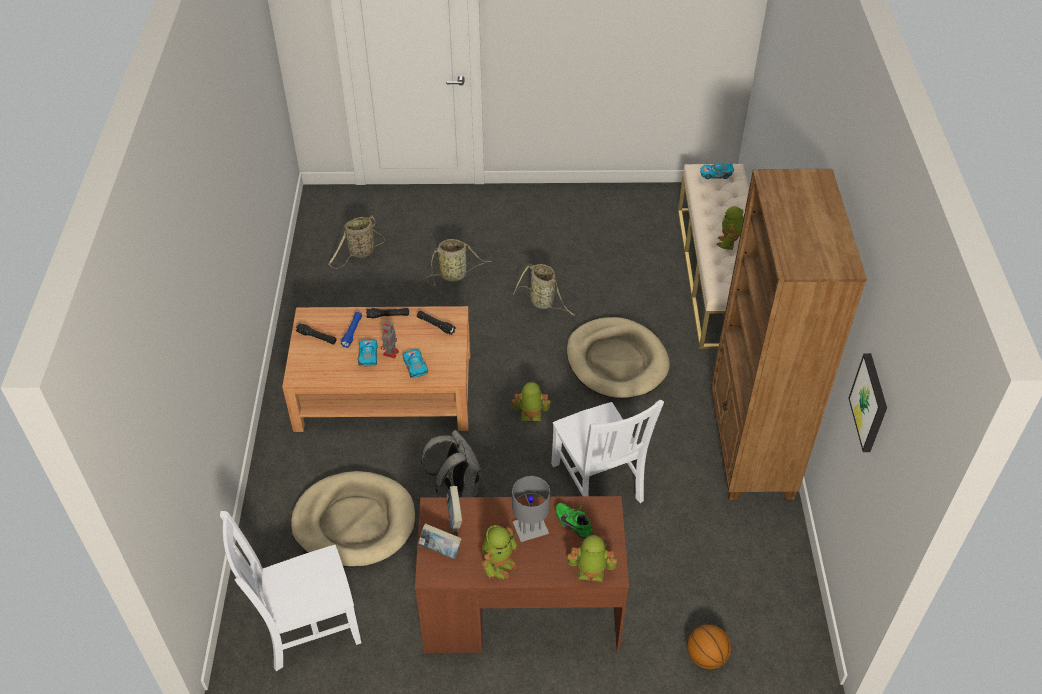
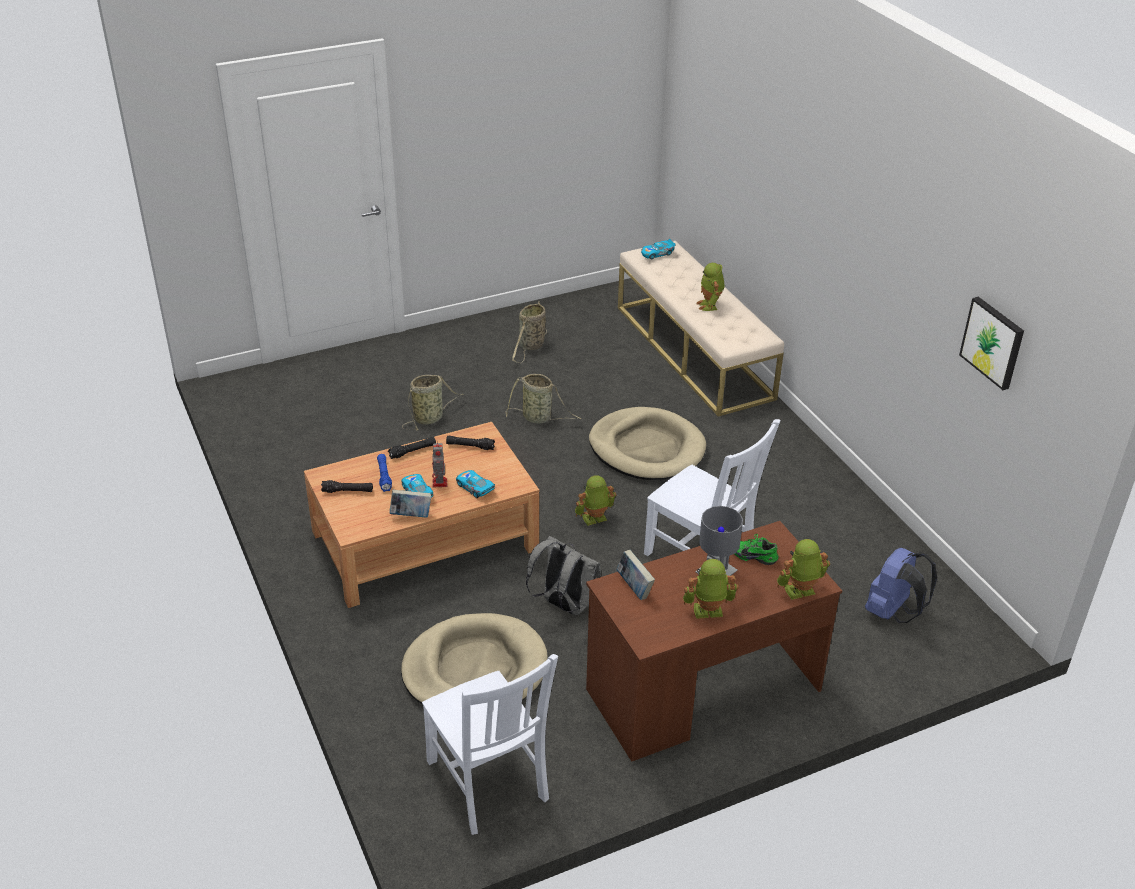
camera: 25 degrees left, 10 degrees down
(306, 627) = (489, 783): white chair -> white chair turned 75 degrees counterclockwise
(360, 253) = (311, 424): basket -> basket (531, 346)
(440, 550) = (641, 619): book -> book (411, 515)
(499, 564) = (708, 612): toy robot -> toy robot turned 105 degrees counterclockwise
(706, 657) = (902, 668): basketball -> none
(733, 599) = (893, 612): none -> blue backpack
(750, 447) = (820, 484): brown bookcase -> none

